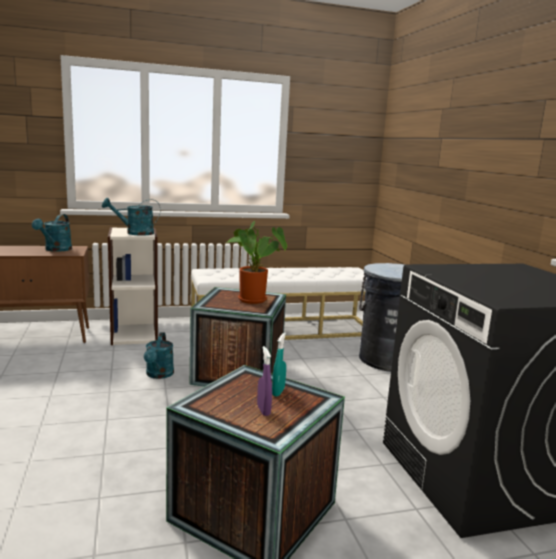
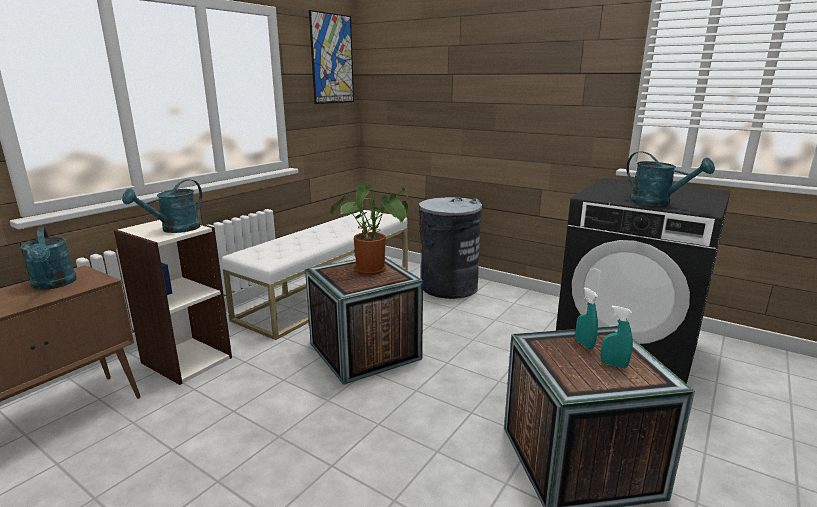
camera: 40 degrees left, 5 degrees up
(158, 375) = (297, 391): turquoise watering can -> turquoise watering can (657, 203)
(263, 410) = (613, 365): purple spray bottle -> turquoise spray bottle
(350, 121) = (332, 59): none -> picture

